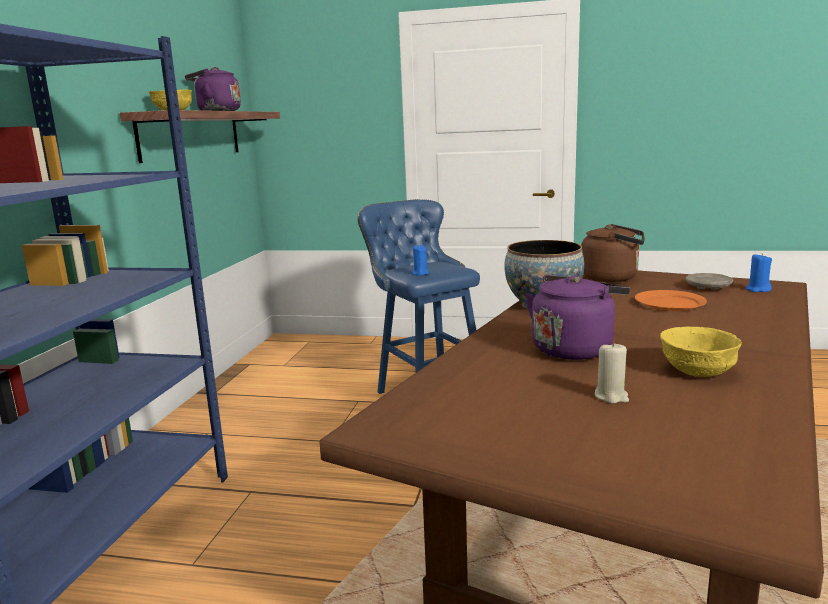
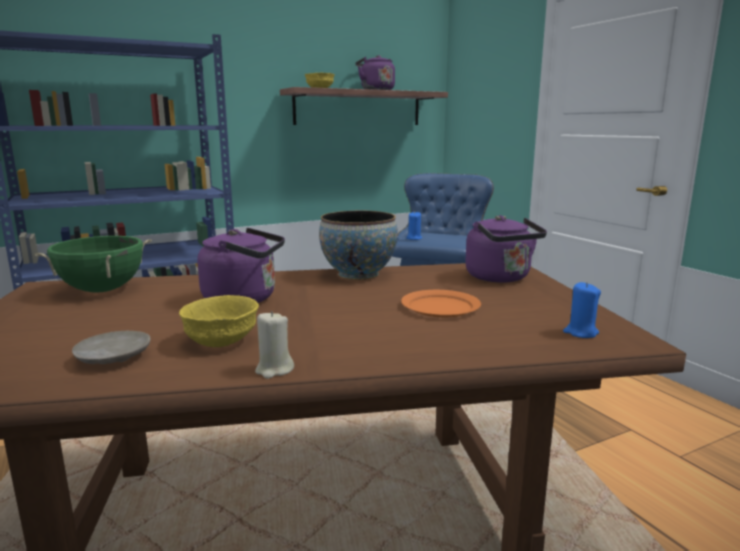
camera: 50 degrees right, 0 degrees up
(447, 399) = (102, 290): none -> green cooking pot
(611, 396) = (133, 324): beige candle -> beige candle (274, 370)
(613, 278) = (500, 278): brown kettle -> purple kettle
(708, 287) = (540, 312): beige plate -> beige plate (113, 358)

